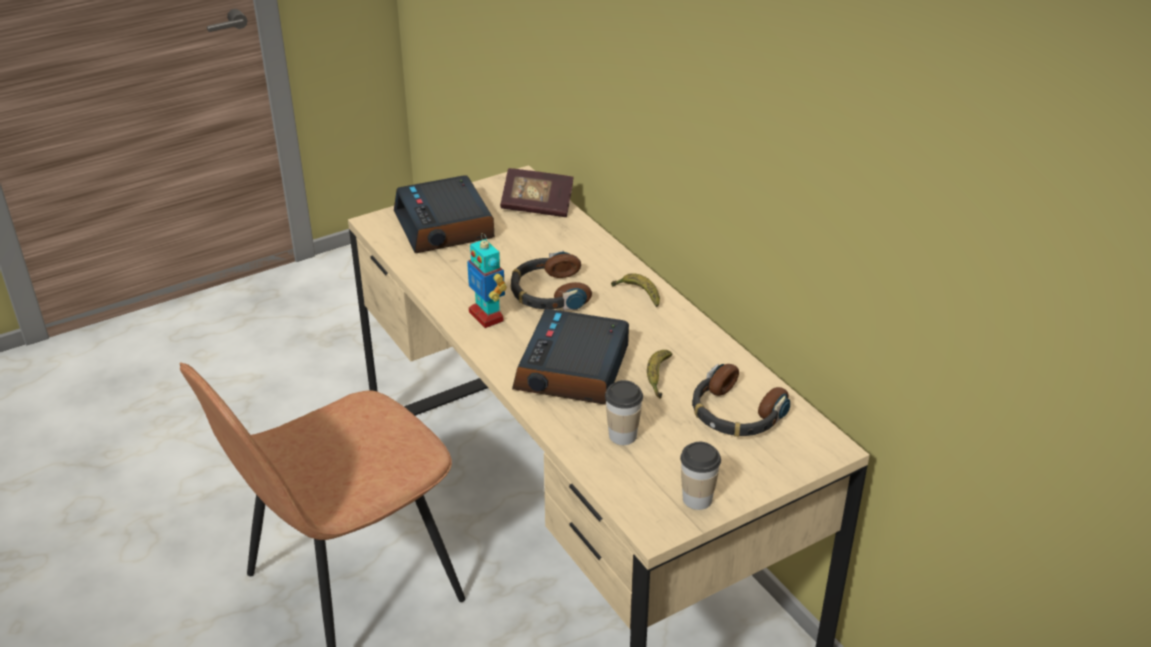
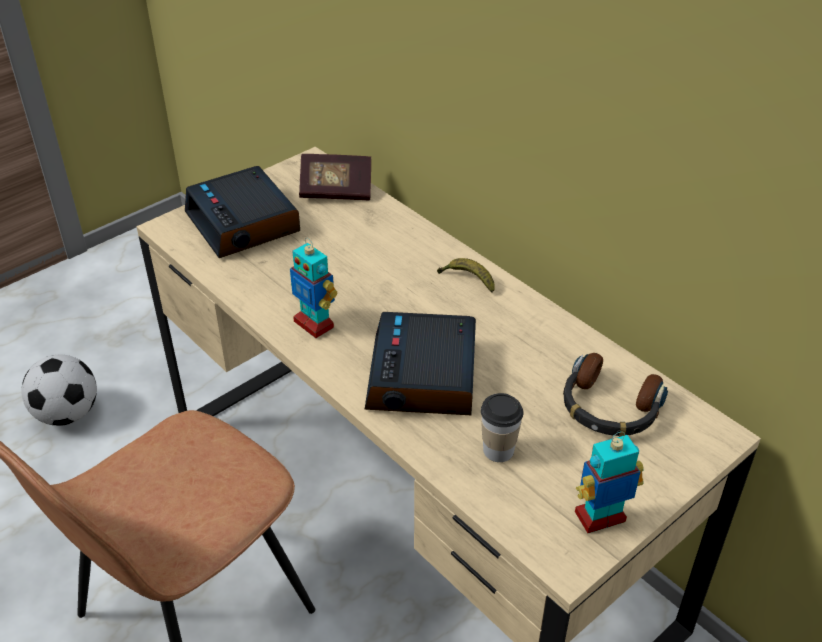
camera: 10 degrees left, 5 degrees up
(269, 401) = (67, 414): none -> football
(548, 293) = (374, 288): headphones -> none
(658, 377) = (516, 374): banana -> none
(697, 499) = (600, 518): cup -> toy robot

